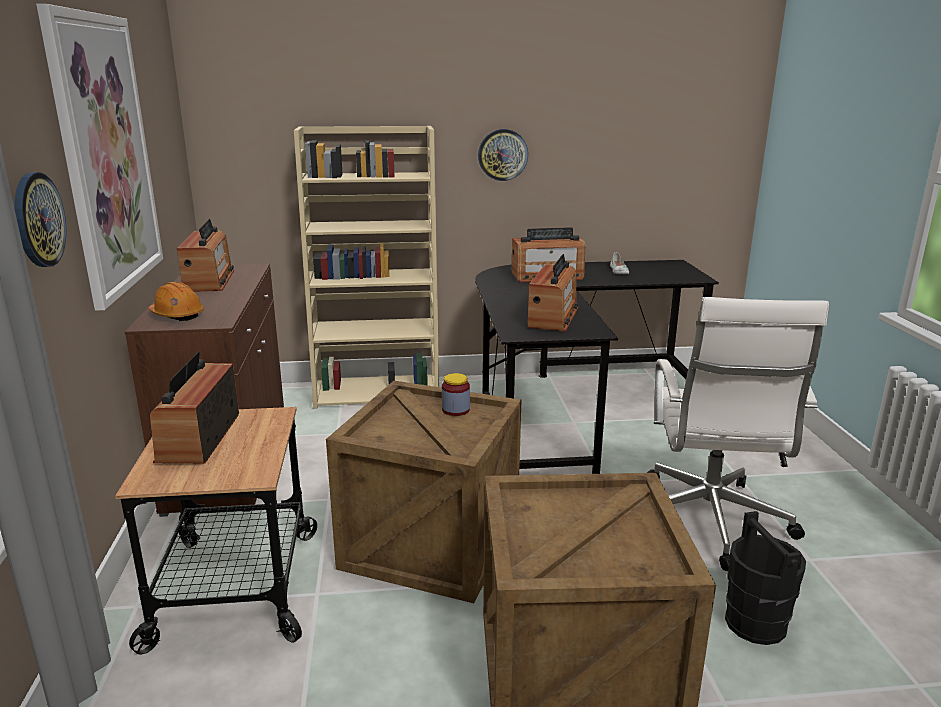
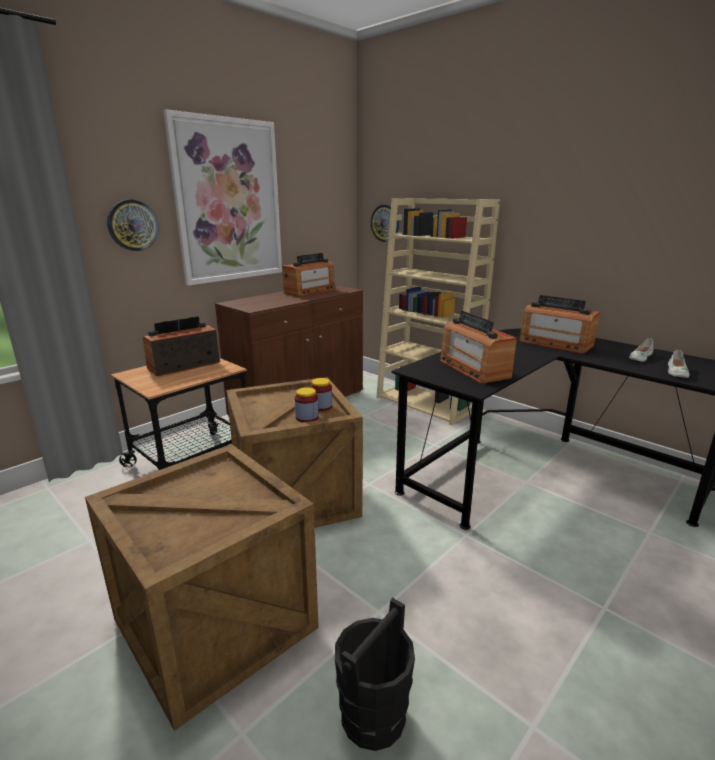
camera: 50 degrees right, 0 degrees up
(177, 315) = (250, 302): orange hard hat -> none
(470, 424) = (307, 417): none -> jar
(502, 155) = (558, 228): wall clock -> wall clock (385, 223)
(553, 317) = (473, 369): radio -> radio turned 90 degrees clockwise
(660, 276) = (676, 372): none -> white shoe
(708, 522) = (494, 618): white office chair -> none

